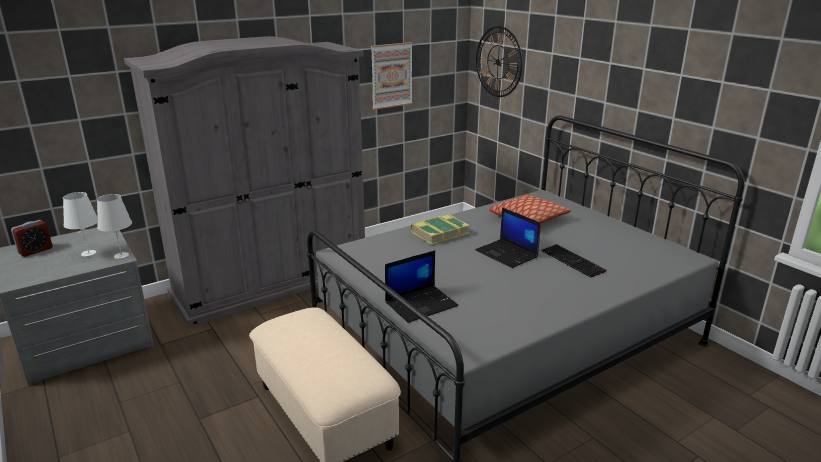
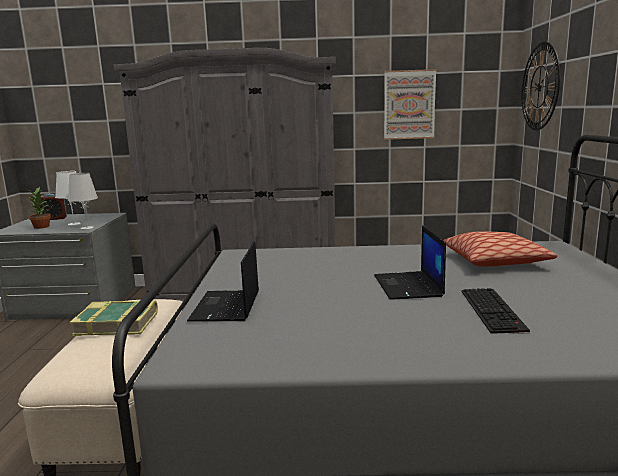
camera: 35 degrees right, 10 degrees down
(51, 265) = (42, 227): none -> potted plant
(421, 304) = (226, 307): laptop -> laptop turned 90 degrees clockwise
(439, 233) = (361, 256): book -> book (117, 324)

